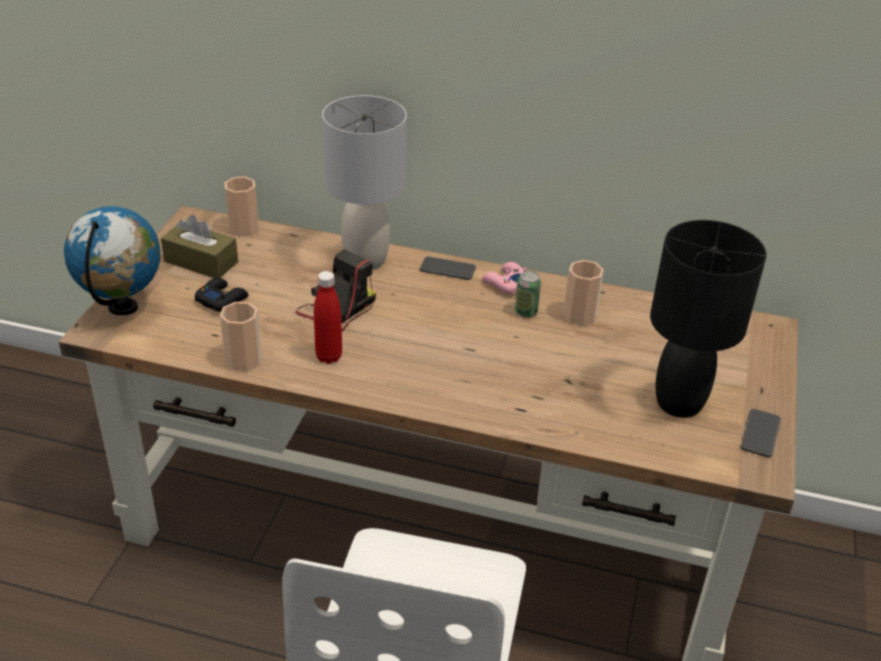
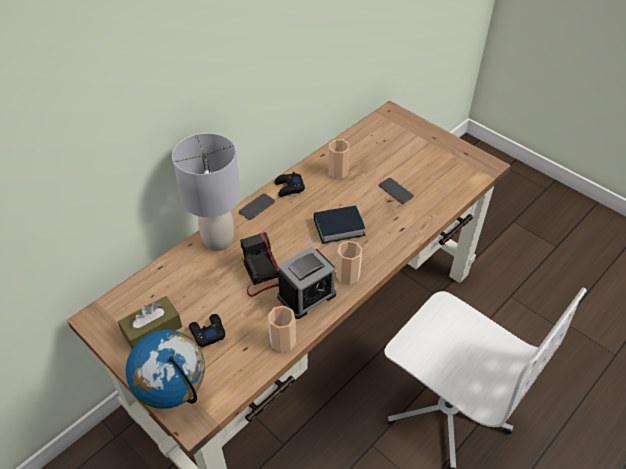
camera: 60 degrees left, 10 degrees up
(243, 228) = (130, 292): cup -> cup (348, 275)
(329, 356) = (306, 295): red bottle -> alarm clock
(471, 348) = (338, 227): none -> book
(506, 283) = (289, 188): pink game controller -> black game controller
(526, 312) = (321, 191): can -> none
(680, 402) = (428, 169): black table lamp -> none
(760, 434) = (464, 153): phone -> phone (395, 191)

